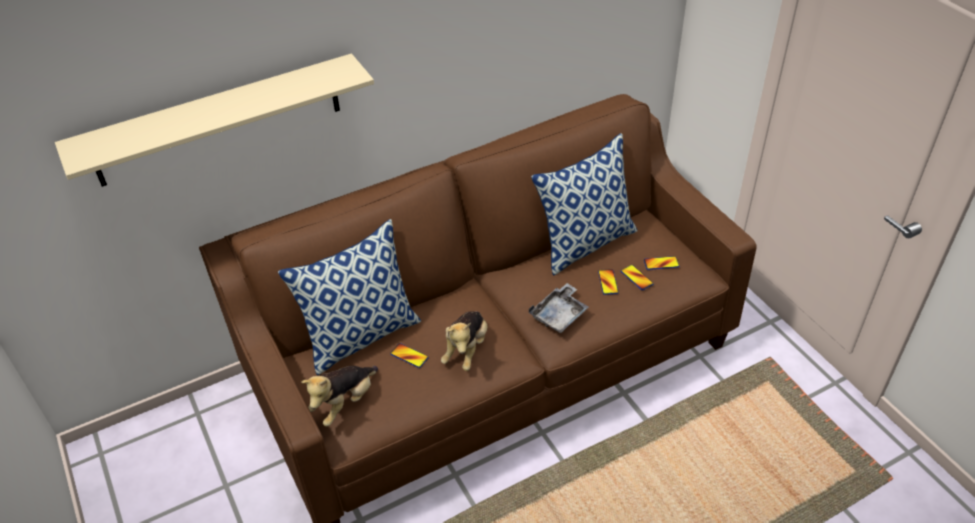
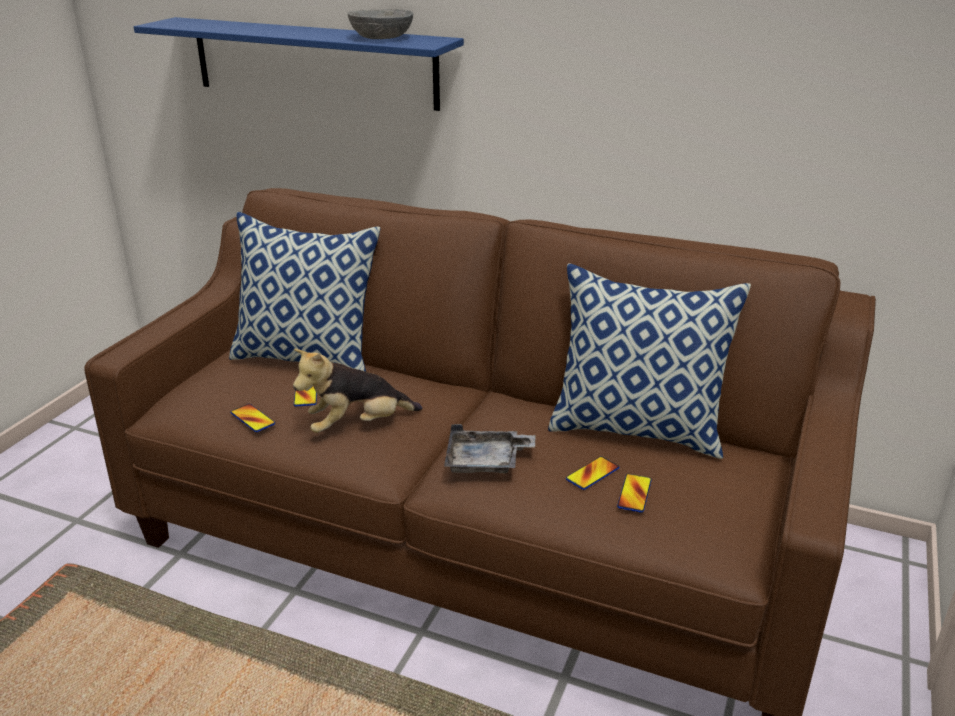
camera: 50 degrees right, 15 degrees down
(218, 121) = (313, 62): beige shelf -> blue shelf
(306, 83) = (381, 38): none -> grey bowl
(344, 403) = (203, 387): plush toy -> none
(661, 263) = (693, 504): phone -> phone (252, 419)

